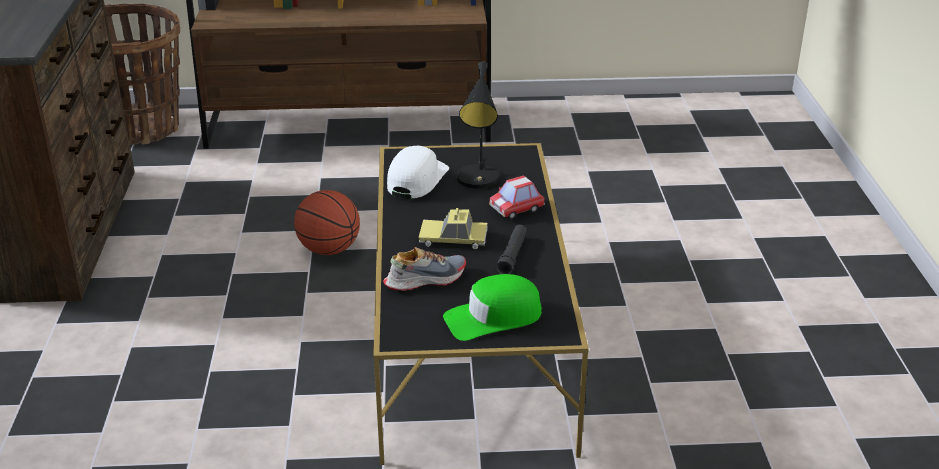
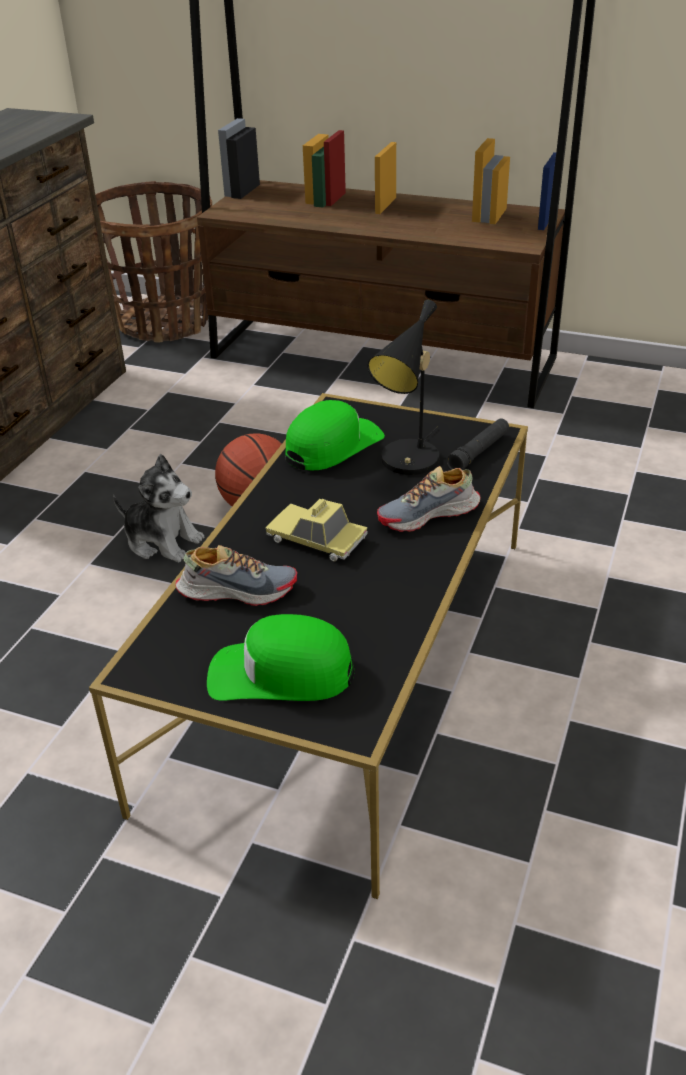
camera: 25 degrees right, 5 degrees up
(270, 289) = (162, 541): none -> plush toy
(417, 179) = (333, 445): white cap -> green cap
(512, 255) = (375, 582): black flashlight -> black flashlight (479, 452)
(516, 209) = (429, 515): toy car -> shoe

